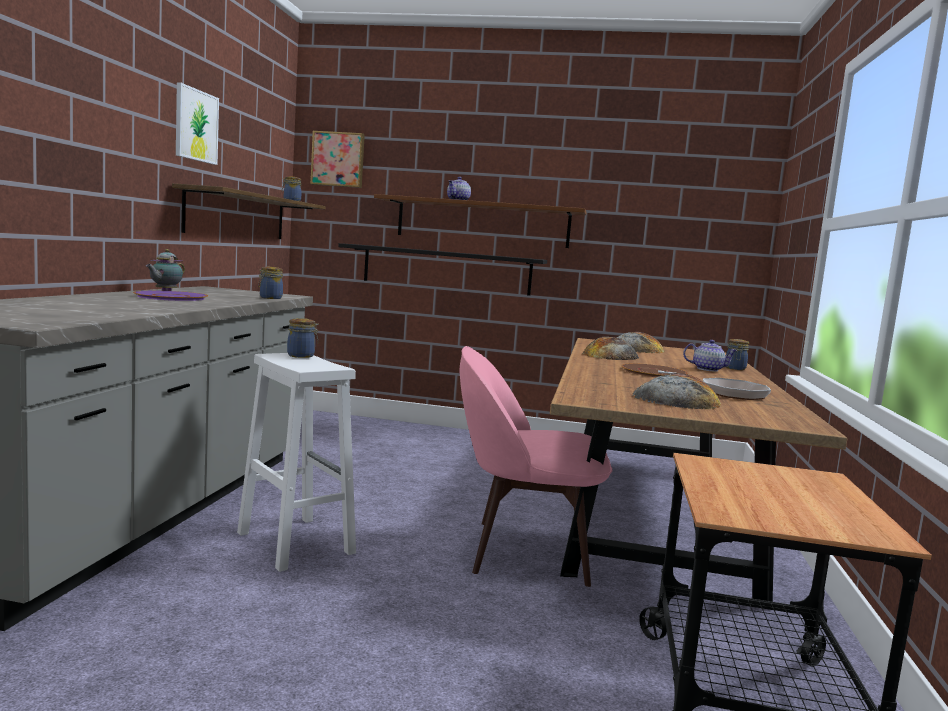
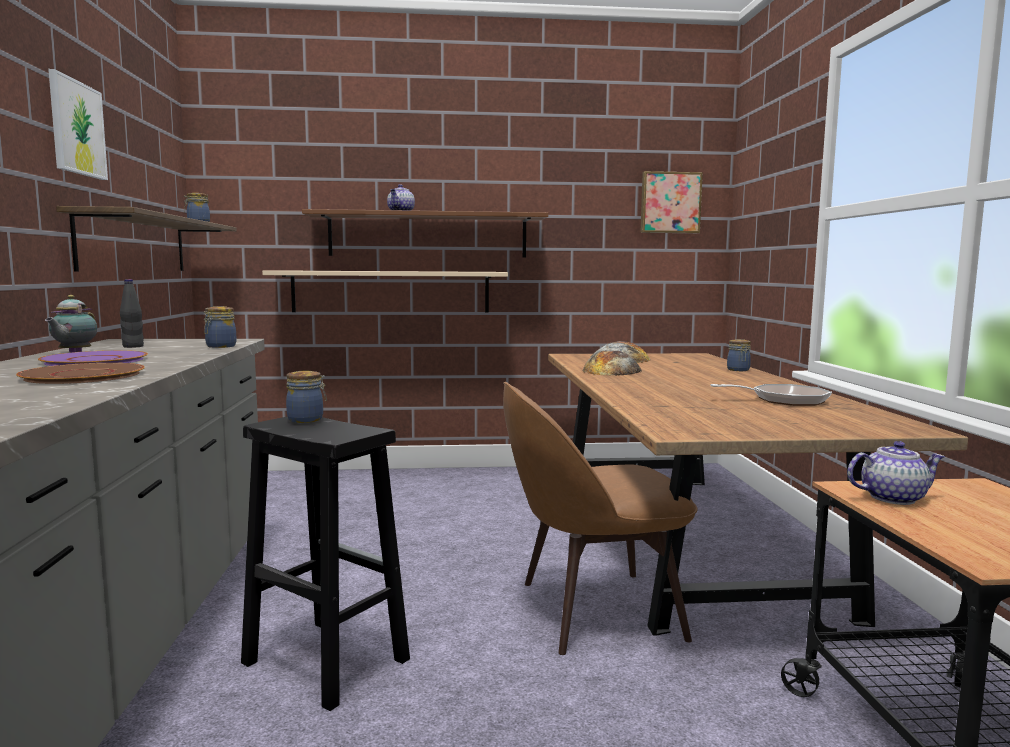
camera: 15 degrees left, 0 degrees up
(210, 292) = (133, 346): none -> black bottle
(294, 542) = (323, 661): white stool -> black stool
(338, 159) = (245, 170): picture -> picture (670, 203)
(446, 269) = (391, 291): black shelf -> beige shelf
(523, 551) = (592, 610): pink chair -> brown chair
(654, 372) = (682, 385): brown plate -> brown plate (82, 375)
(676, 400) = (758, 416): bread -> none
(708, 369) = (719, 374): teapot -> teapot (893, 498)

